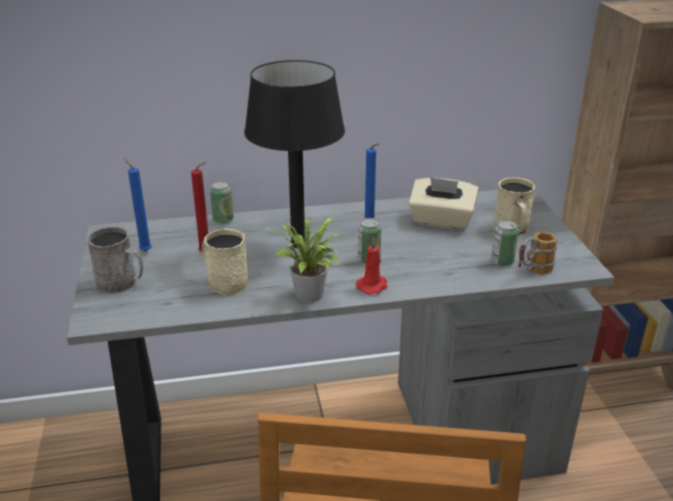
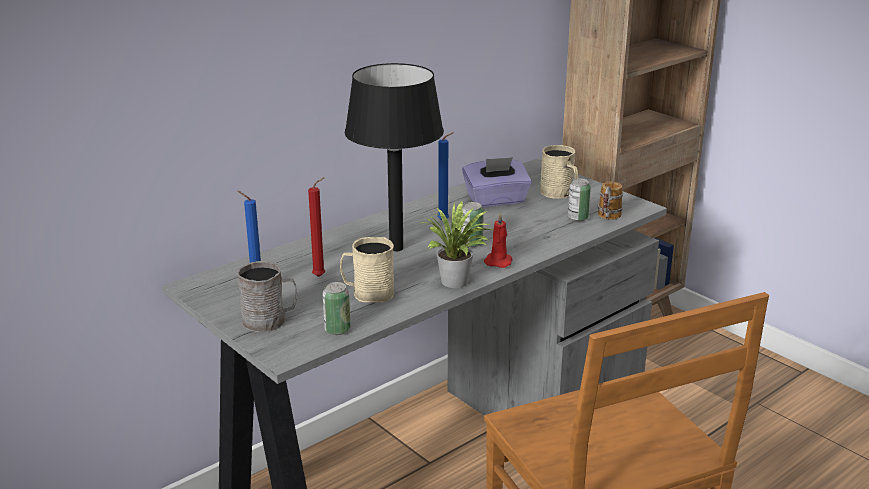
camera: 30 degrees left, 5 degrees down
(223, 220) = (299, 246): can -> can (337, 330)
(441, 221) = (496, 200): beige tissue box -> purple tissue box

